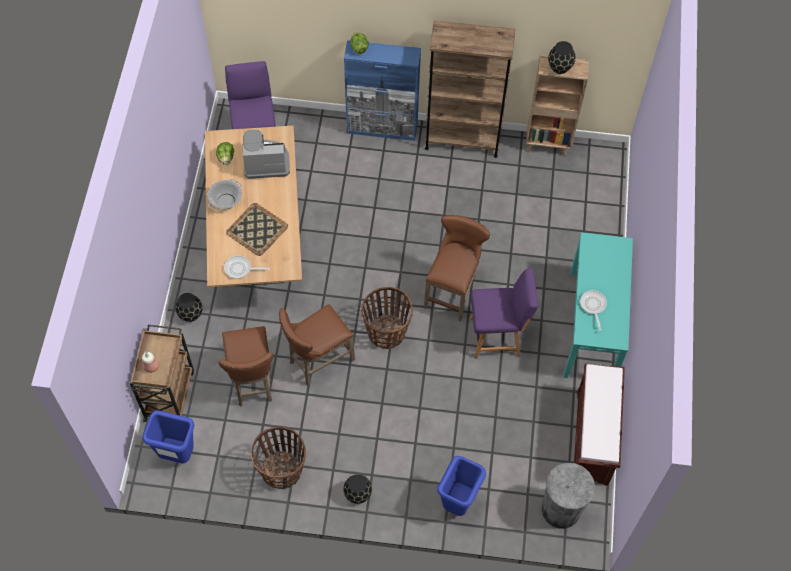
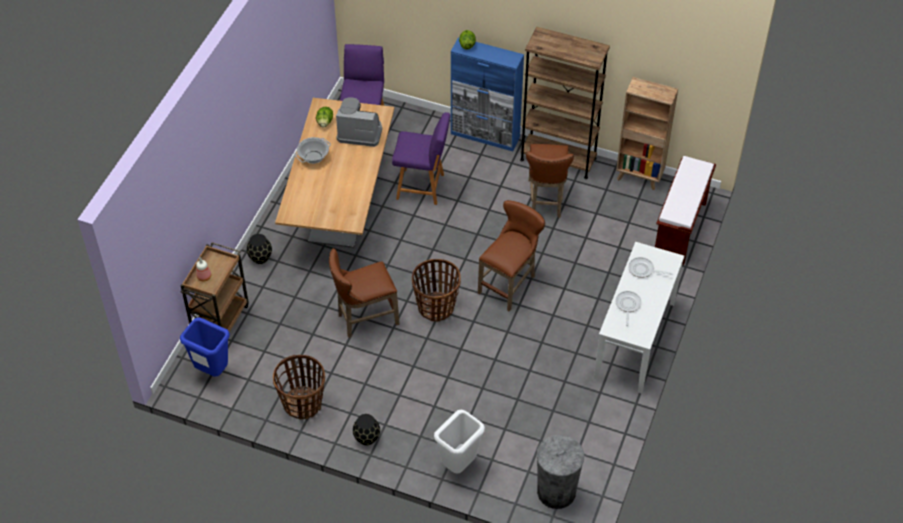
camera: 15 degrees right, 10 degrees down
(240, 269) = (309, 214): frying pan -> frying pan (643, 270)
(252, 382) = (298, 324): brown stool -> brown stool (545, 201)
(256, 229) = (333, 185): tray -> none
(457, 503) = (458, 465): blue trash can -> white trash can
(497, 336) = (540, 331): purple chair -> purple chair (422, 187)
(559, 67) = (648, 90): black vase -> none
(592, 326) = (635, 340): turquoise console table -> white console table
(592, 438) = (606, 437): brown bench -> brown bench (680, 230)

